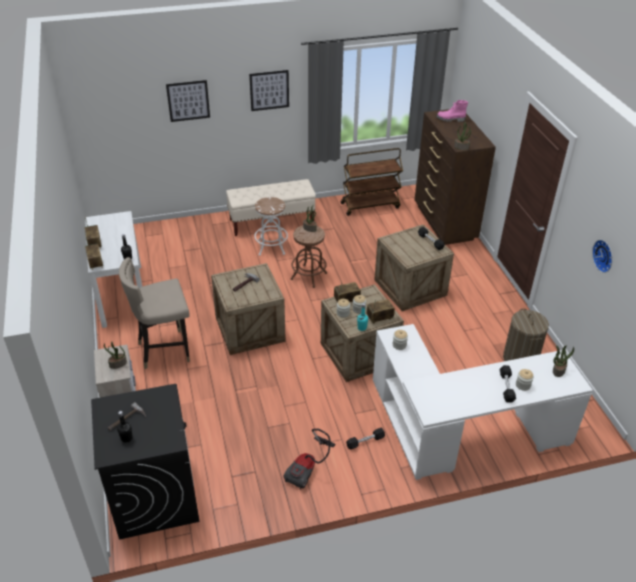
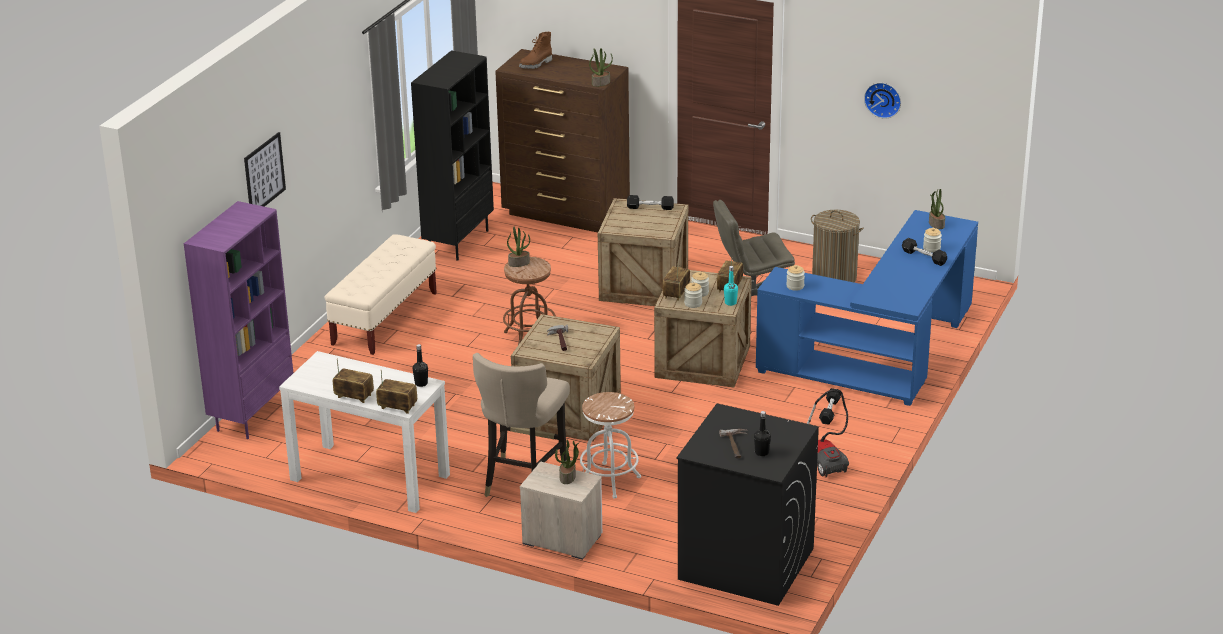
camera: 50 degrees left, 10 degrees down
(145, 230) = (252, 415): none -> purple bookcase
(269, 90) = (332, 118): picture -> none
(271, 247) = (436, 339): white stool -> white stool (609, 480)
(370, 205) = (458, 242): brown cart -> black bookcase
(447, 338) = (751, 301): none -> grey office chair
(450, 119) = (536, 64): pink boot -> brown boot
(460, 431) = (883, 355): white desk -> blue desk

